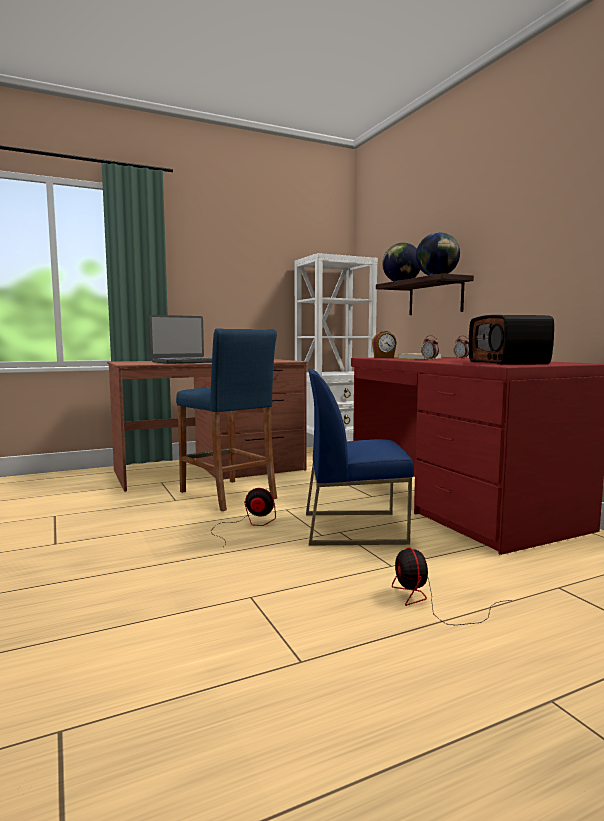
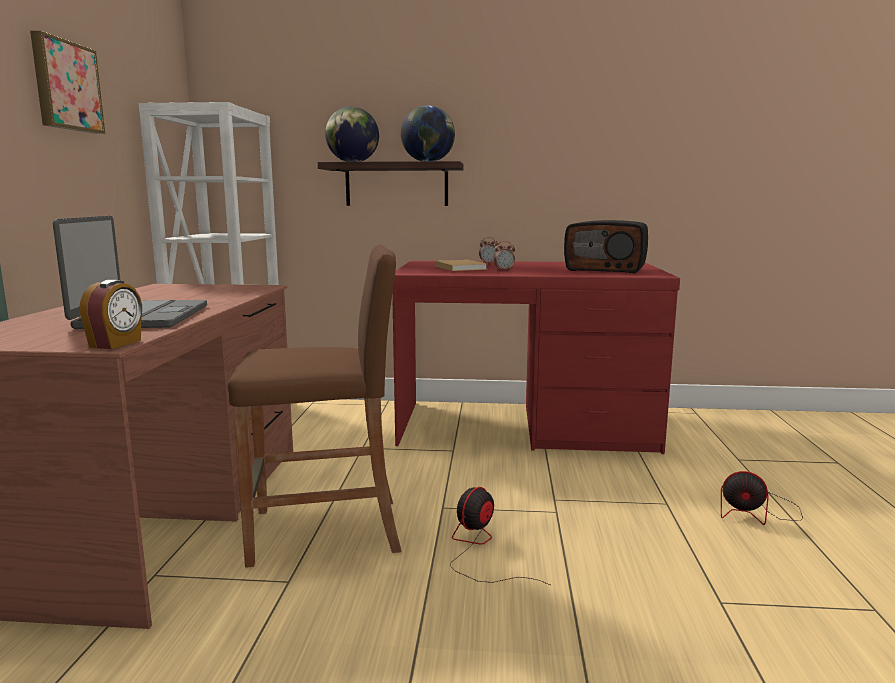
camera: 60 degrees left, 5 degrees up
(227, 495) = (325, 531): blue stool -> brown stool
(239, 257) = (65, 86): none -> picture
(354, 528) = (548, 488): blue chair -> none
(384, 357) = (412, 269): alarm clock -> alarm clock (116, 344)

